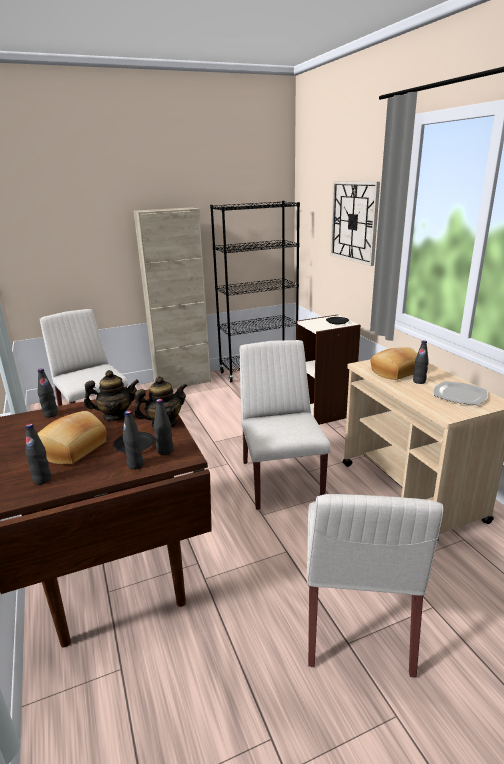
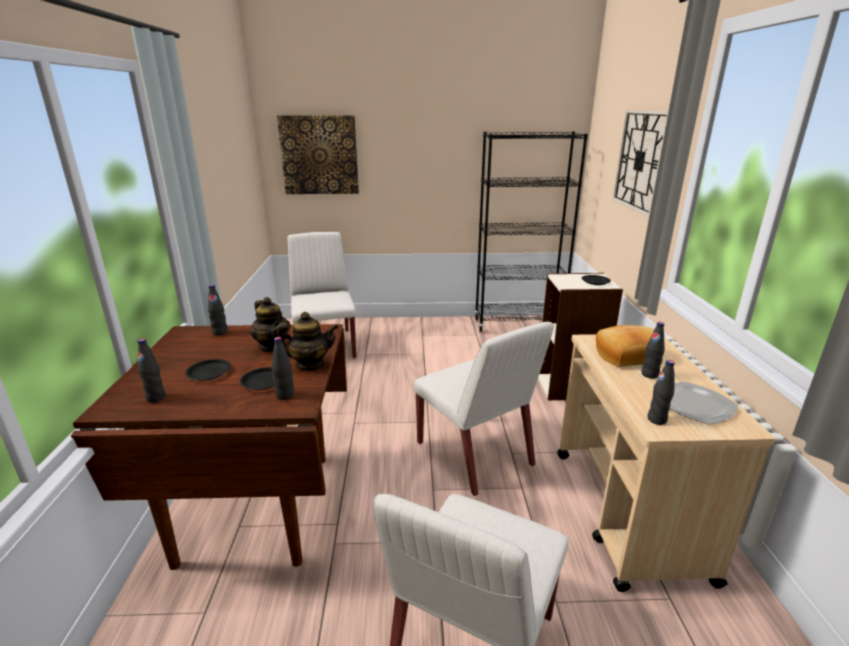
camera: 20 degrees right, 0 degrees up
(56, 236) = (319, 155): none -> picture
(74, 449) = (208, 373): bread -> black plate
(115, 416) = (273, 346): teapot -> teapot turned 45 degrees clockwise
(135, 465) = (245, 403): black bottle -> black bottle (656, 420)
(182, 382) = (430, 323): beige cabinet -> none
(281, 480) = (475, 454): white chair -> white chair turned 135 degrees clockwise

